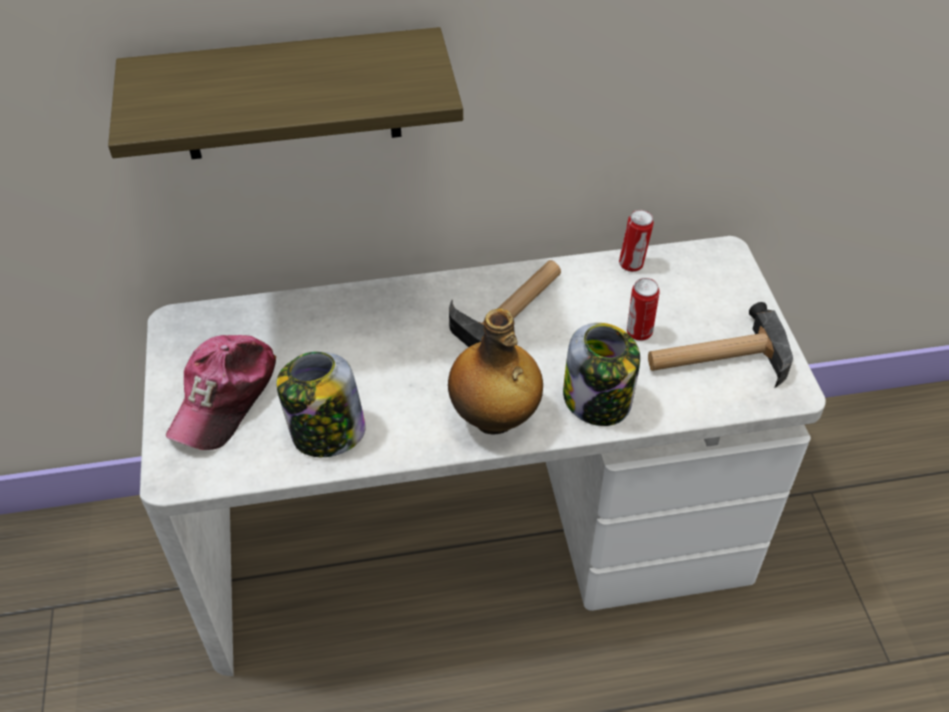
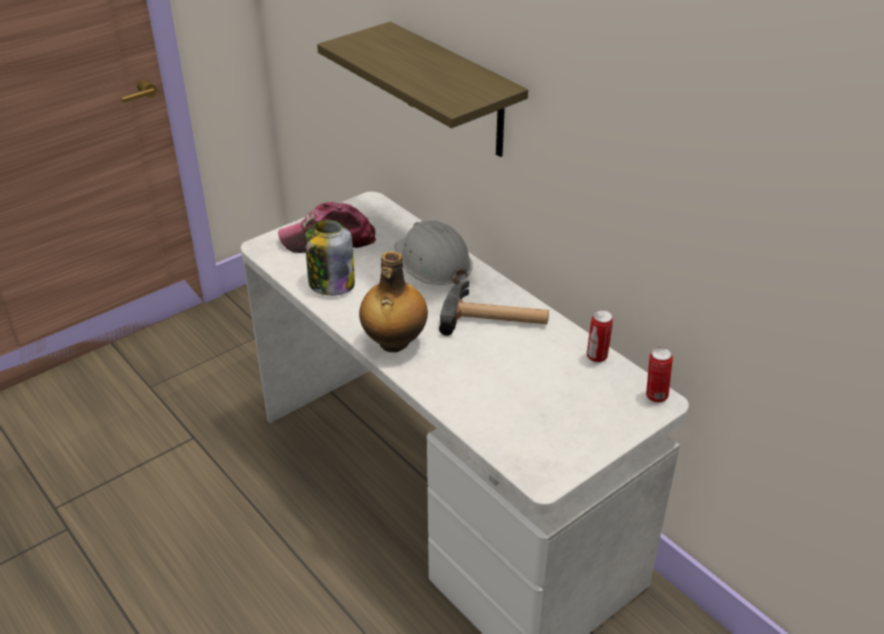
camera: 60 degrees right, 10 degrees down
(363, 318) = (433, 261): none -> white hard hat
(598, 401) = (447, 383): jar -> none
(639, 333) = (529, 382): can -> can (655, 396)
(716, 359) = (539, 429): hammer -> none

